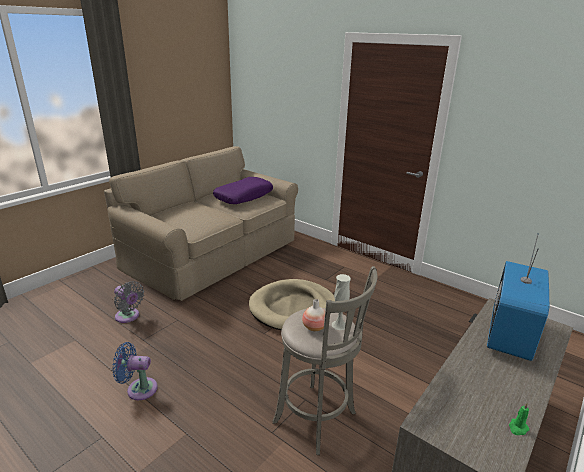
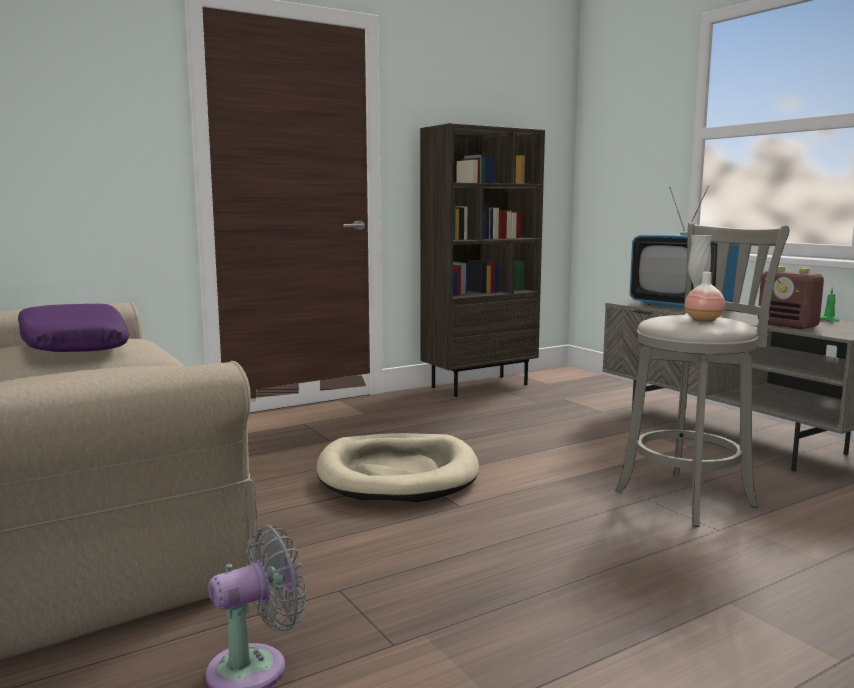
camera: 70 degrees left, 15 degrees down
(139, 389) = (592, 654): blue fan -> none
(450, 393) = (788, 325): none -> radio
(476, 305) = (479, 385): none -> brown bookcase

